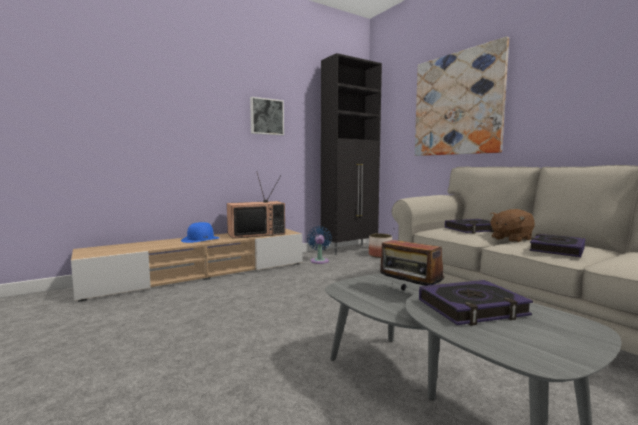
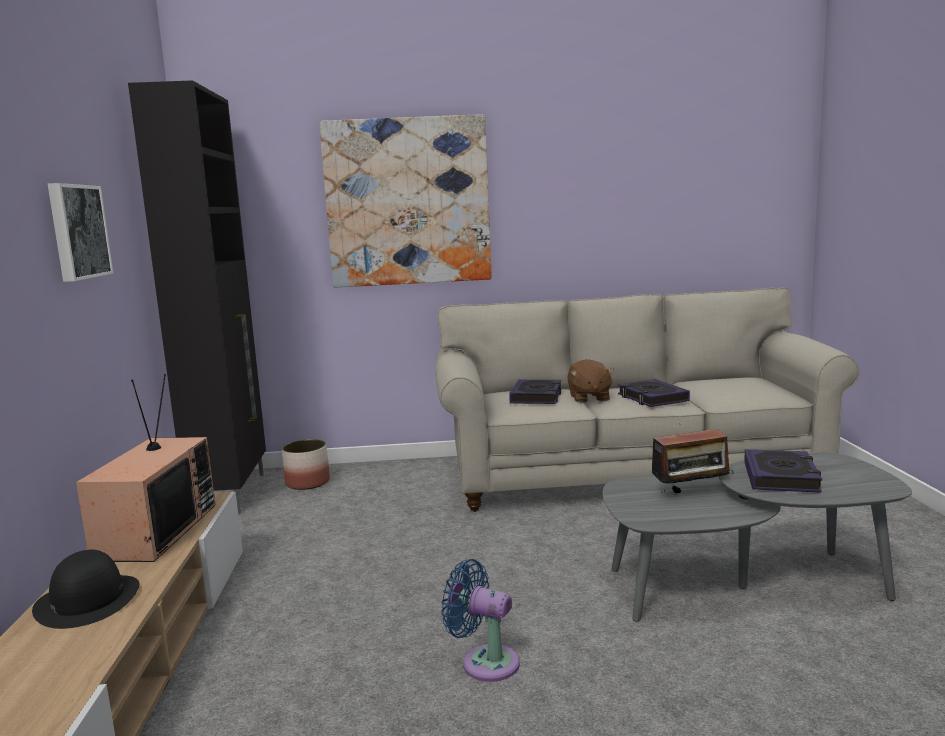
camera: 60 degrees left, 5 degrees up
(200, 239) = (87, 600): blue hat -> black hat
(319, 260) = (248, 535): blue fan -> blue fan (485, 662)

